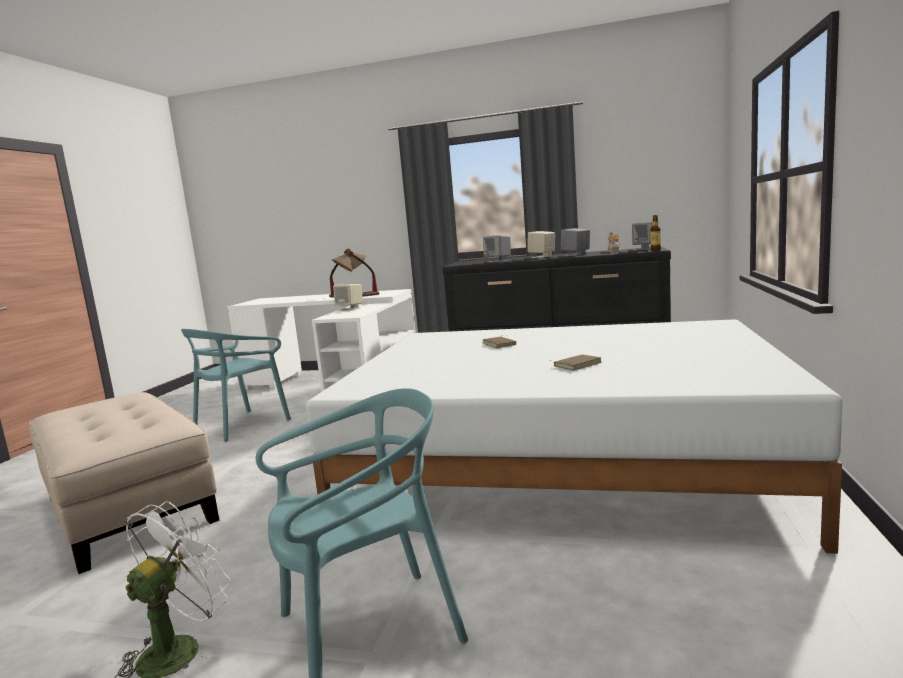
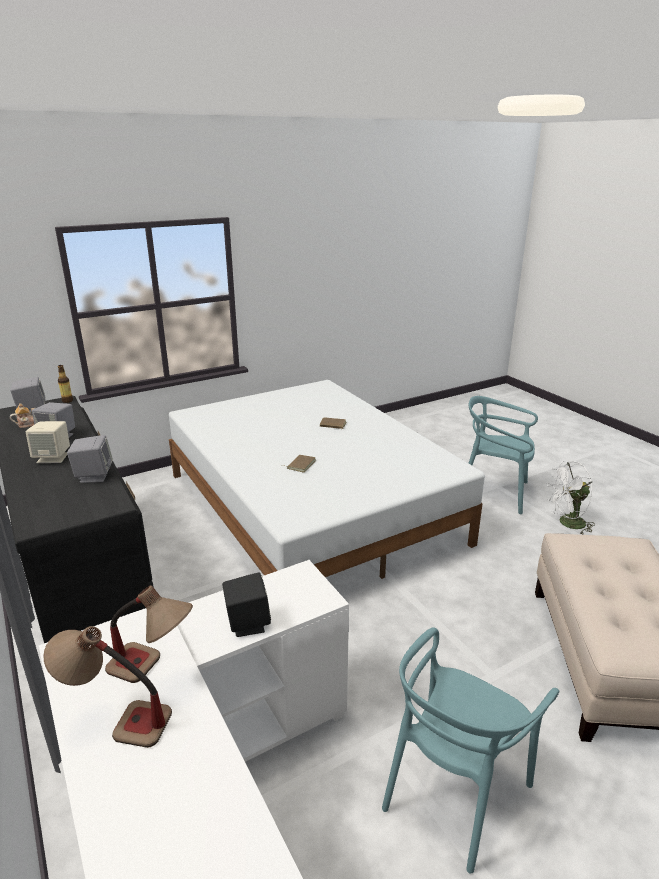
camera: 135 degrees left, 15 degrees up
(242, 425) = (454, 791): turquoise chair -> turquoise chair turned 135 degrees clockwise
(350, 309) = (247, 623): beige speaker -> black speaker

